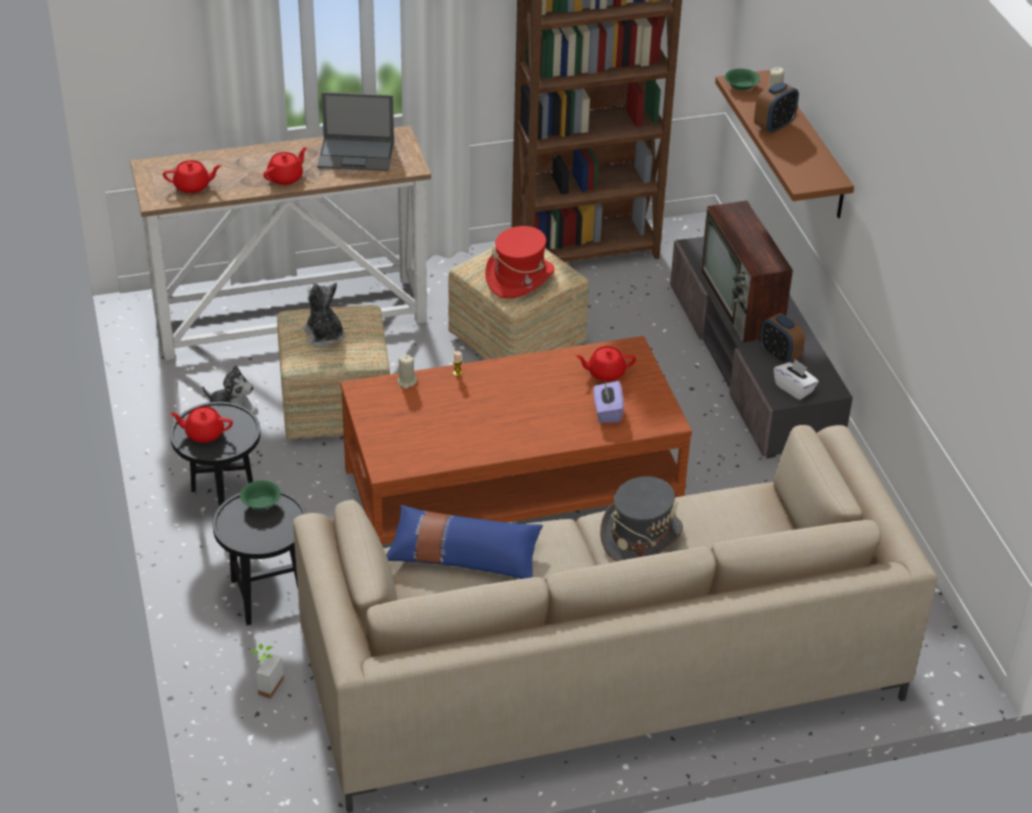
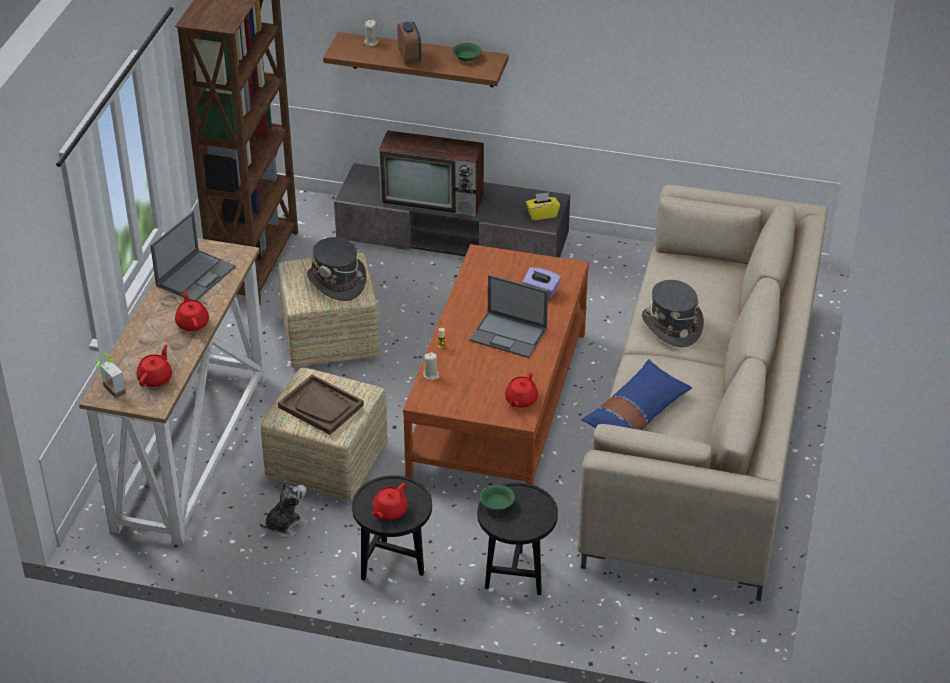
camera: 60 degrees left, 0 degrees up
(265, 685) = (610, 604): potted plant -> potted plant (110, 391)
(324, 336) = (321, 406): plush toy -> brown tray
(514, 413) = (509, 335): none -> laptop
(519, 278) = (337, 281): red hat -> grey hat
(605, 373) = (497, 276): red teapot -> red teapot (520, 400)
(741, 86) = (347, 51): green bowl -> green bowl (467, 57)
(779, 356) = (503, 207): alarm clock -> none
(794, 388) = (542, 214): white tissue box -> yellow tissue box

